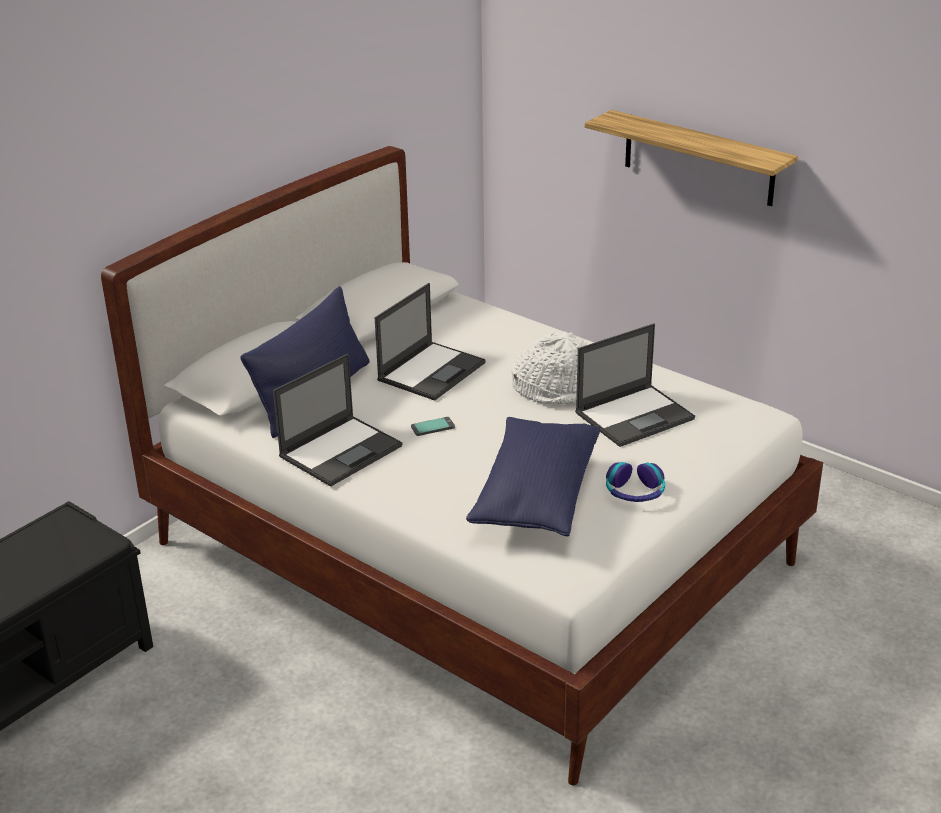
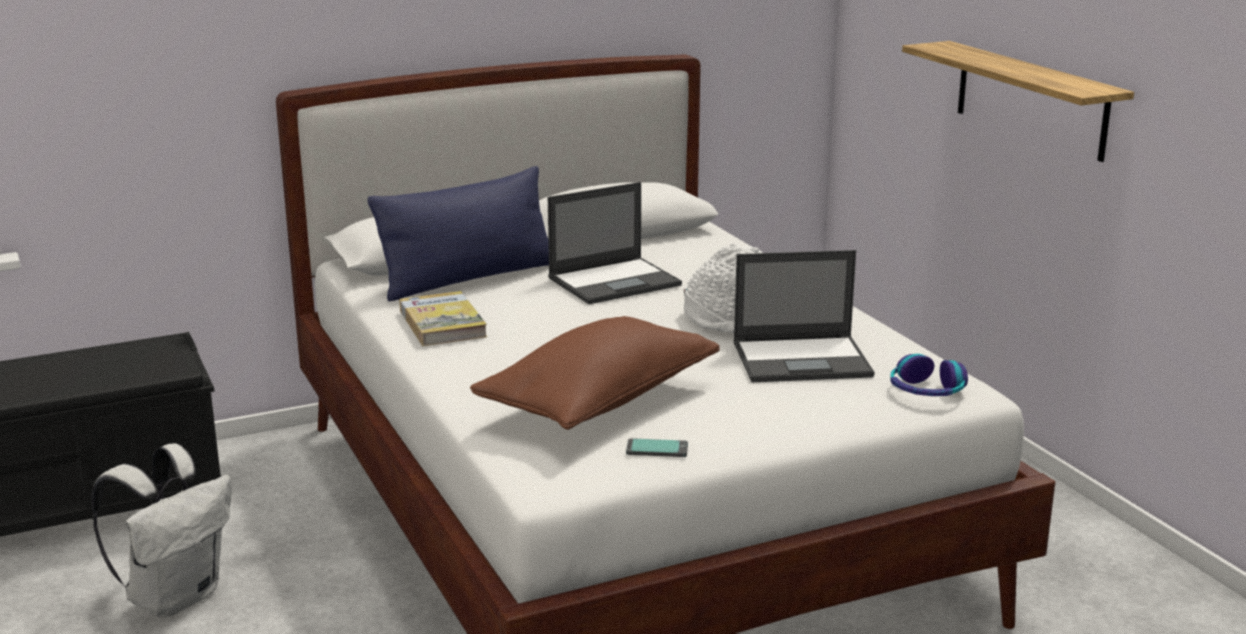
camera: 25 degrees right, 10 degrees down
(187, 736) = (175, 597): none -> white backpack
(341, 450) = (442, 323): laptop -> book
(432, 427) = (558, 324): phone -> phone (657, 449)
(536, 495) = (599, 400): blue pillow -> brown pillow
(635, 492) = (721, 424): headphones -> headphones (926, 391)

